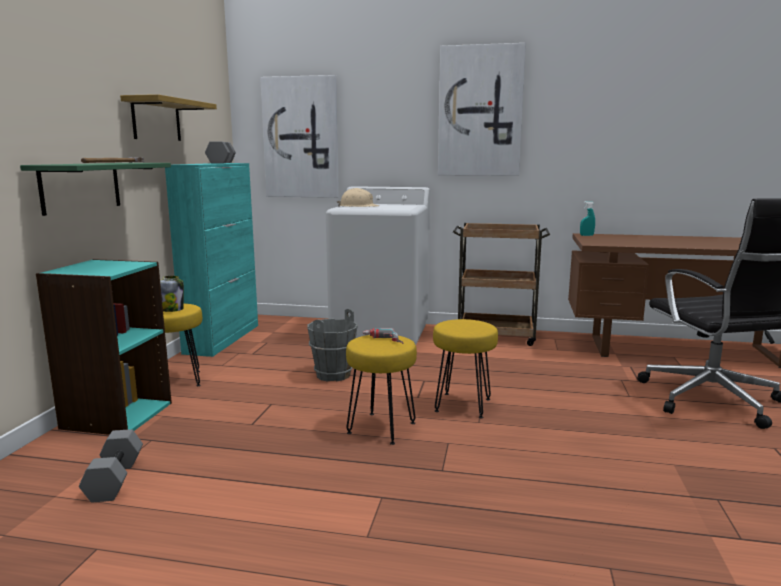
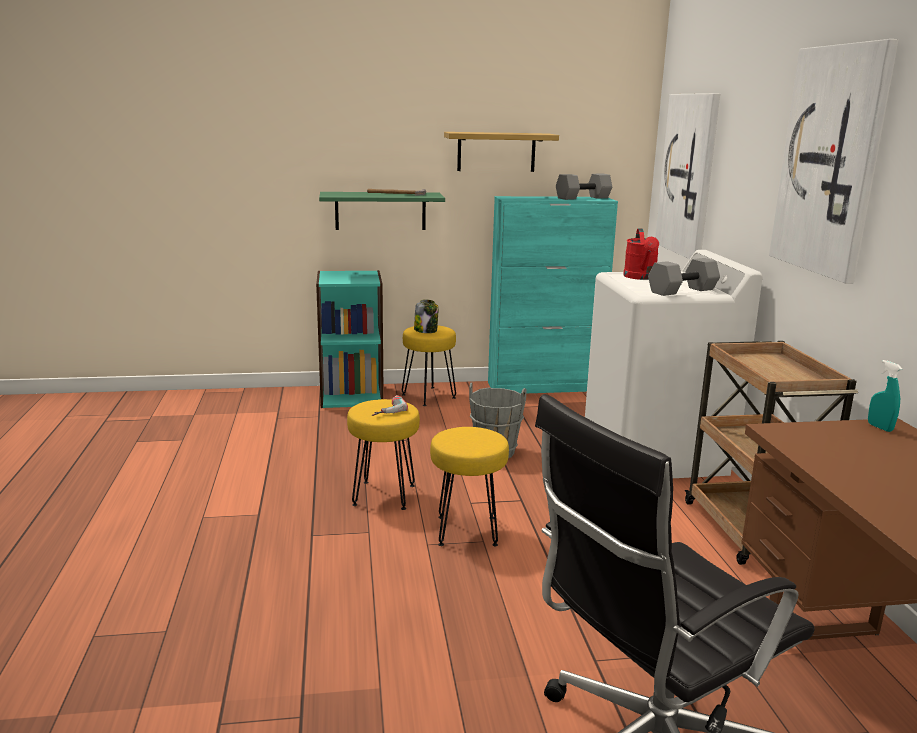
camera: 70 degrees right, 5 degrees up
(113, 479) = (260, 421): grey dumbbell -> grey dumbbell (682, 290)
(358, 207) = (641, 277): beige hard hat -> red watering can

